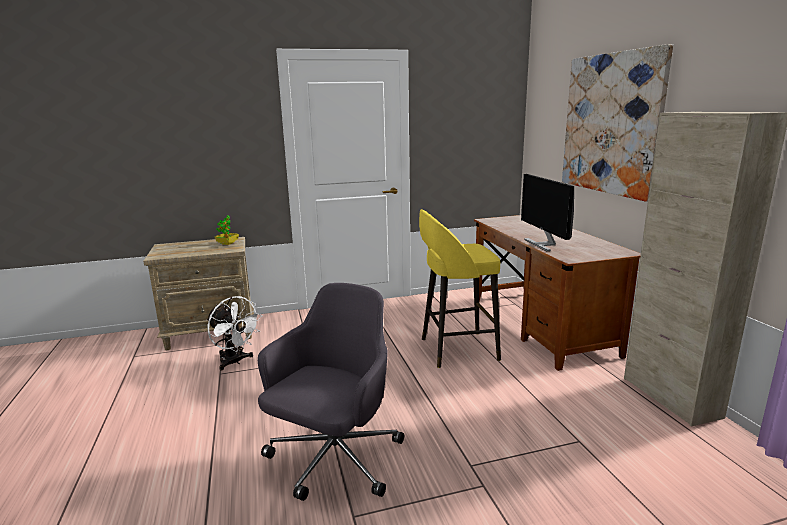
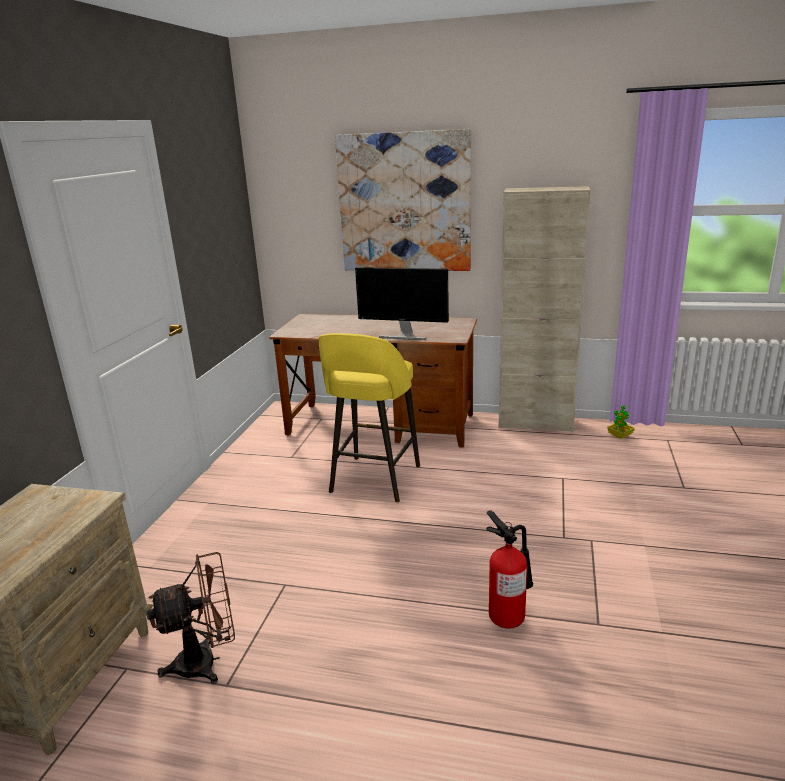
camera: 60 degrees left, 5 degrees up
(227, 243) = (49, 502): potted plant -> potted plant (620, 436)
(235, 362) = (207, 662): white fan -> brown fan
(334, 460) = (509, 616): grey office chair -> fire extinguisher

